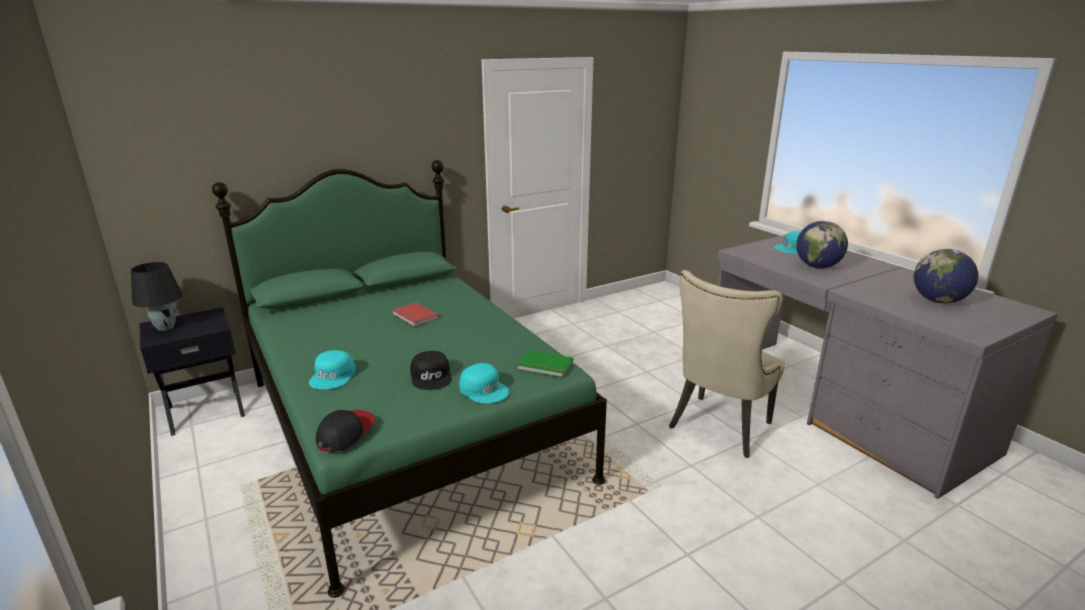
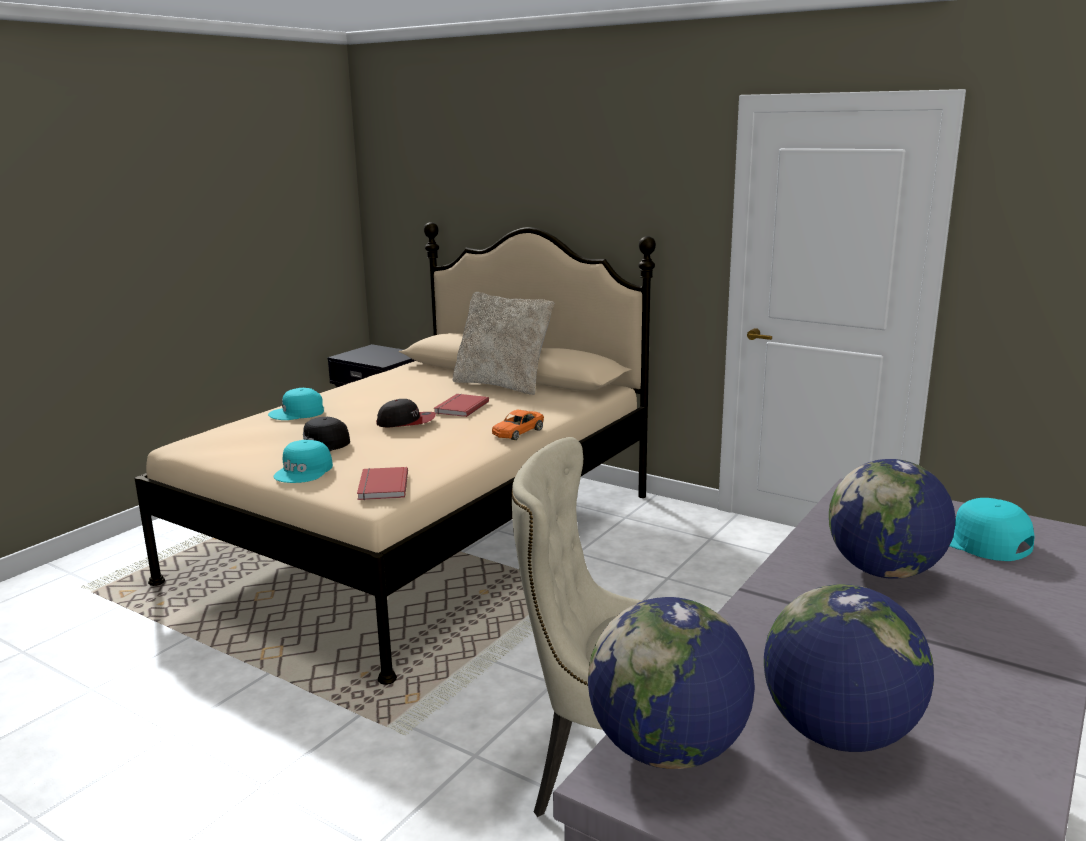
camera: 65 degrees right, 5 degrees down
(165, 327) = (369, 351): black table lamp -> none
(345, 432) = (194, 441): cap -> cap (406, 422)
(378, 295) = (503, 383): none -> beige pillow
(409, 427) = (423, 535): green bed -> beige bed
(489, 310) = (518, 432): none -> orange toy car
(545, 366) = (381, 486): green book -> red book
(953, 325) = (668, 750): none -> globe

